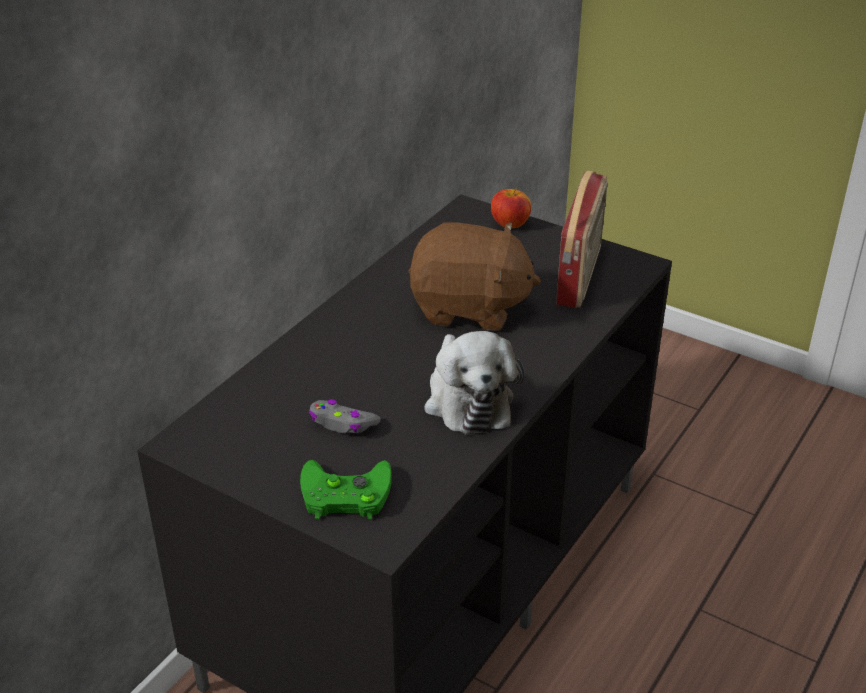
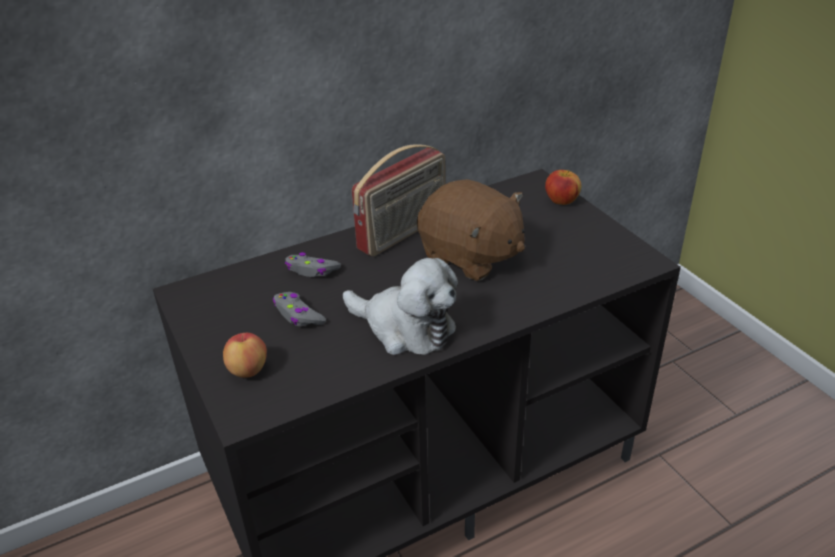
camera: 30 degrees right, 0 degrees up
(311, 372) = (312, 270): none -> grey game controller
(342, 495) = (248, 370): green game controller -> apple
(467, 399) = (405, 328): plush toy -> plush toy turned 75 degrees counterclockwise
(580, 275) = (585, 256): radio -> radio (403, 233)

